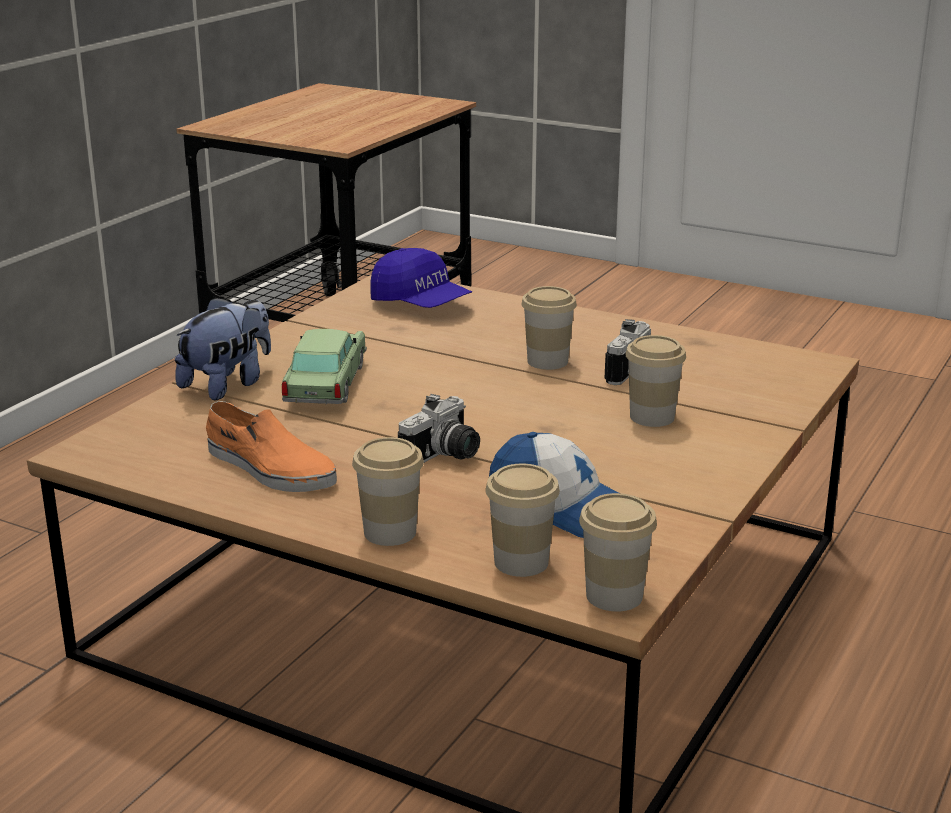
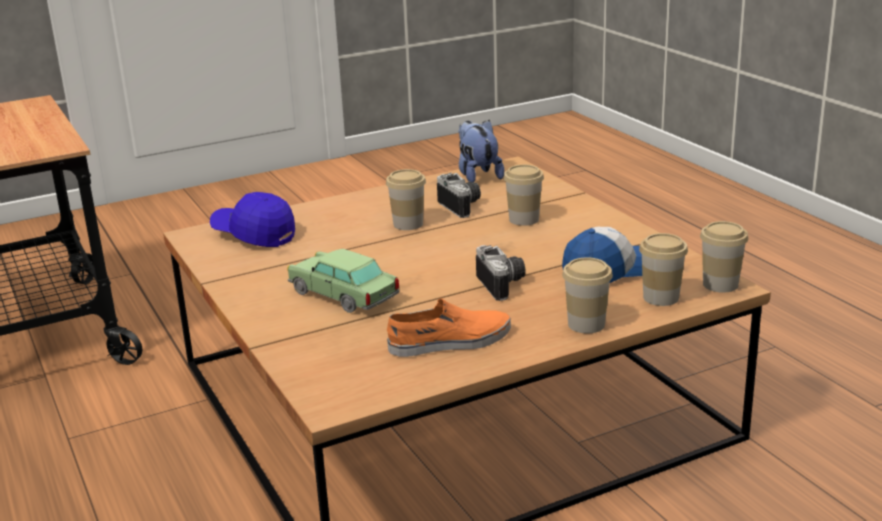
camera: 55 degrees left, 0 degrees up
(228, 384) = (289, 328): plush toy -> plush toy (477, 175)
(420, 304) = (254, 235): blue cap -> blue cap turned 135 degrees counterclockwise

